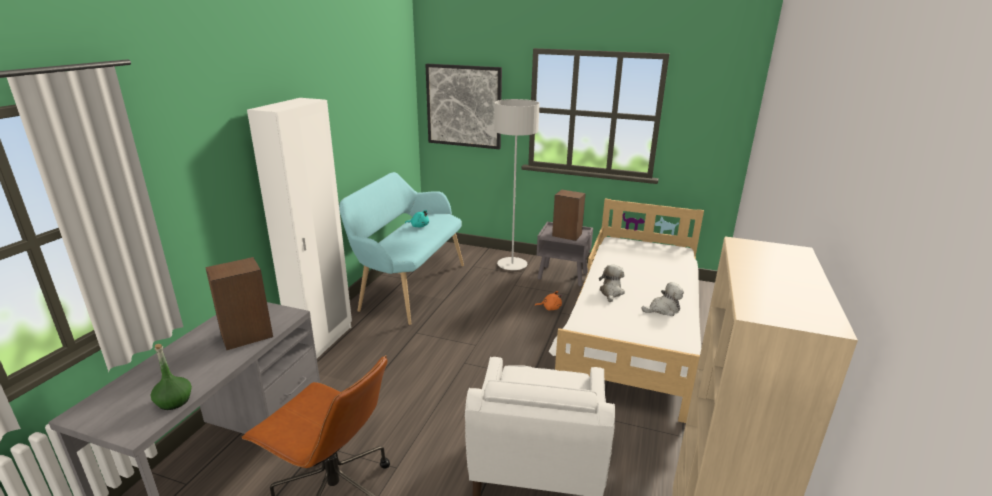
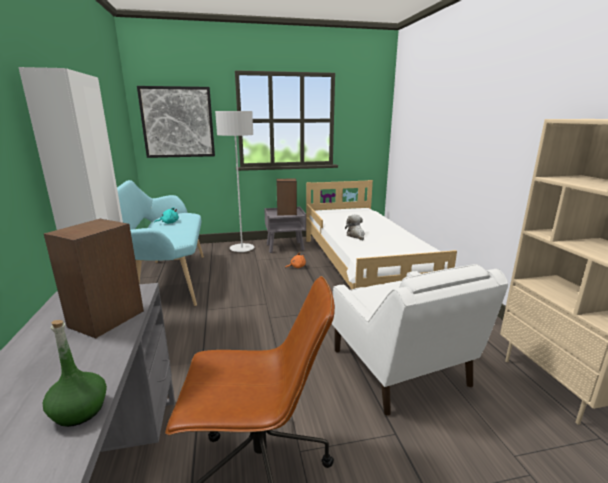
camera: 30 degrees left, 5 degrees down
(663, 309) = (397, 237): plush toy -> none

